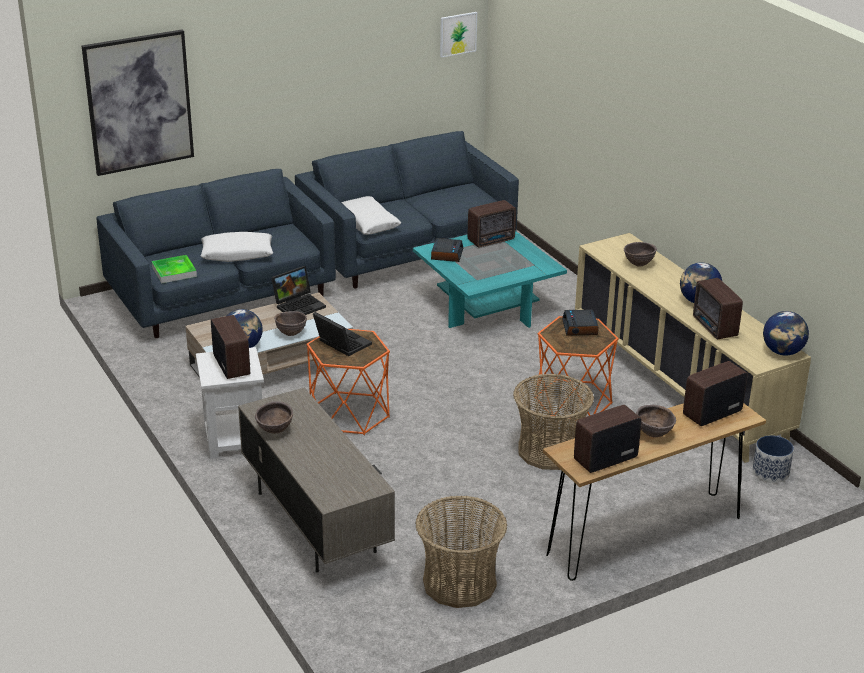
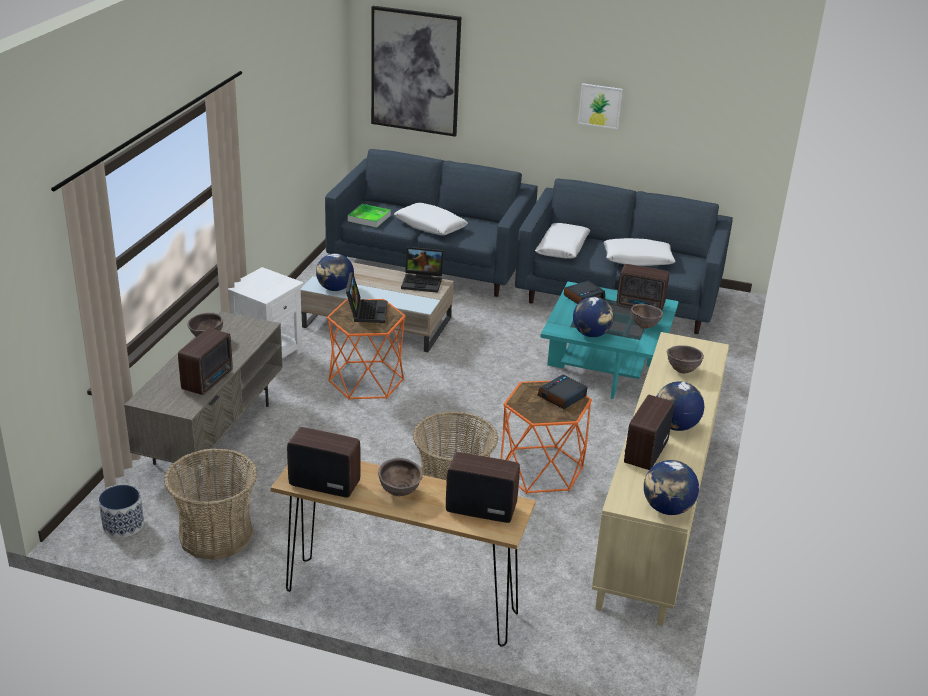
camera: 45 degrees right, 0 degrees up
(232, 365) = (266, 285): radio -> radio (209, 380)
(291, 334) = (381, 297): brown bowl -> brown bowl (644, 326)
(433, 206) = (637, 259): none -> white pillow
(458, 34) = (747, 106): picture -> picture (600, 106)
(500, 278) = (591, 334): none -> globe
(770, 473) = (602, 633): planter -> planter (123, 525)

